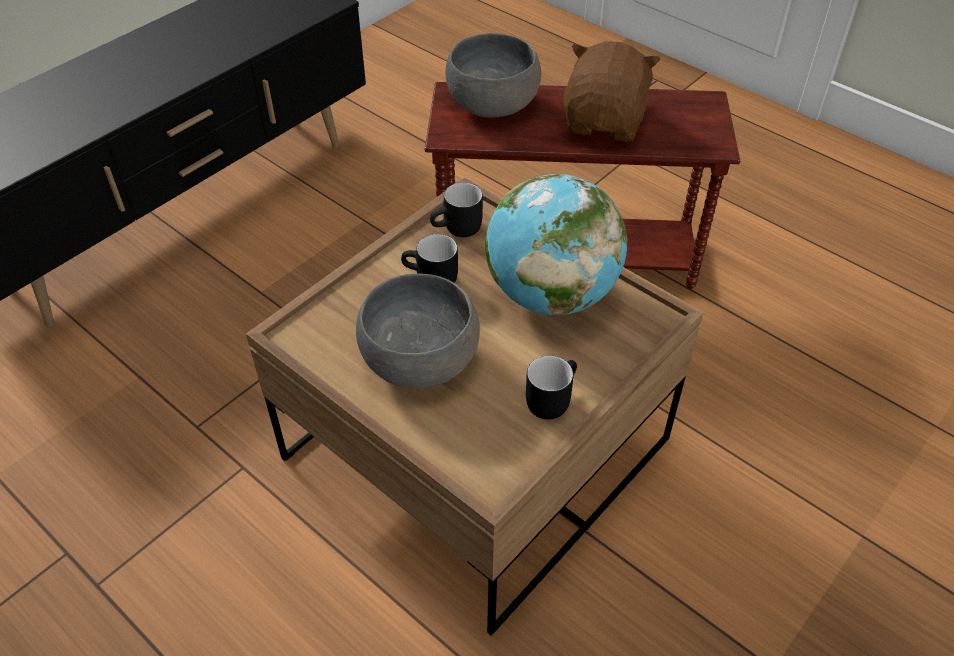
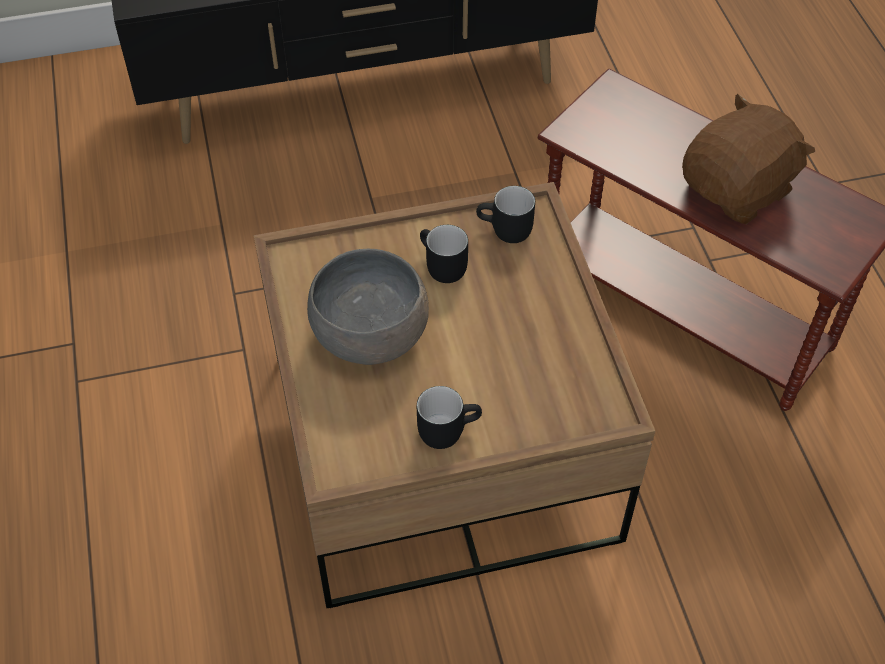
camera: 35 degrees right, 5 degrees up
(493, 105) = (642, 119): grey bowl -> none
(551, 294) = (533, 337): globe -> none

